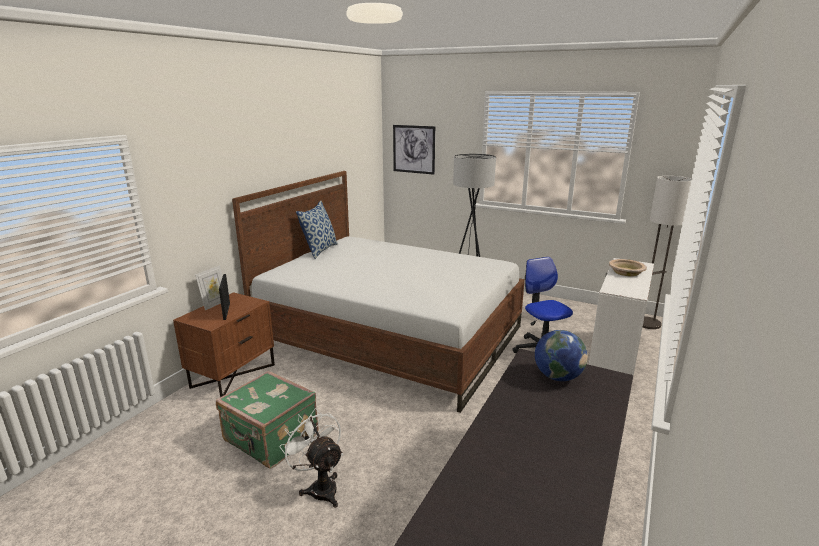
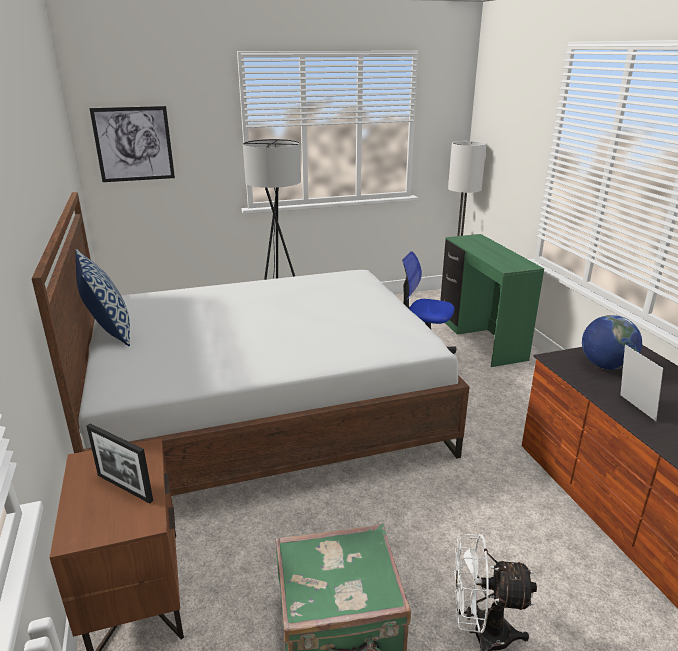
camera: 45 degrees left, 5 degrees up
(215, 304) = (77, 489): picture frame -> picture frame (633, 408)
(613, 358) = (480, 339): white desk -> green desk
(626, 272) = (481, 248): beige bowl -> none

